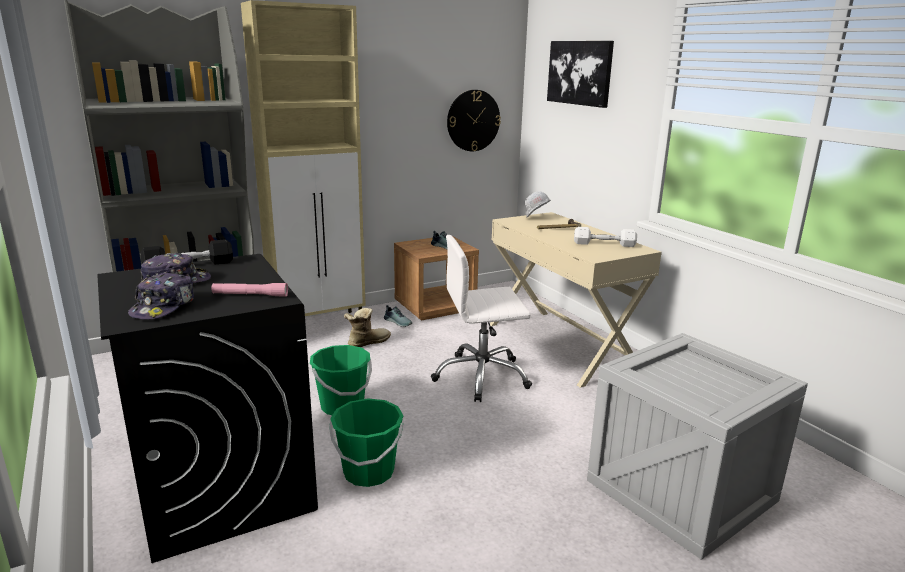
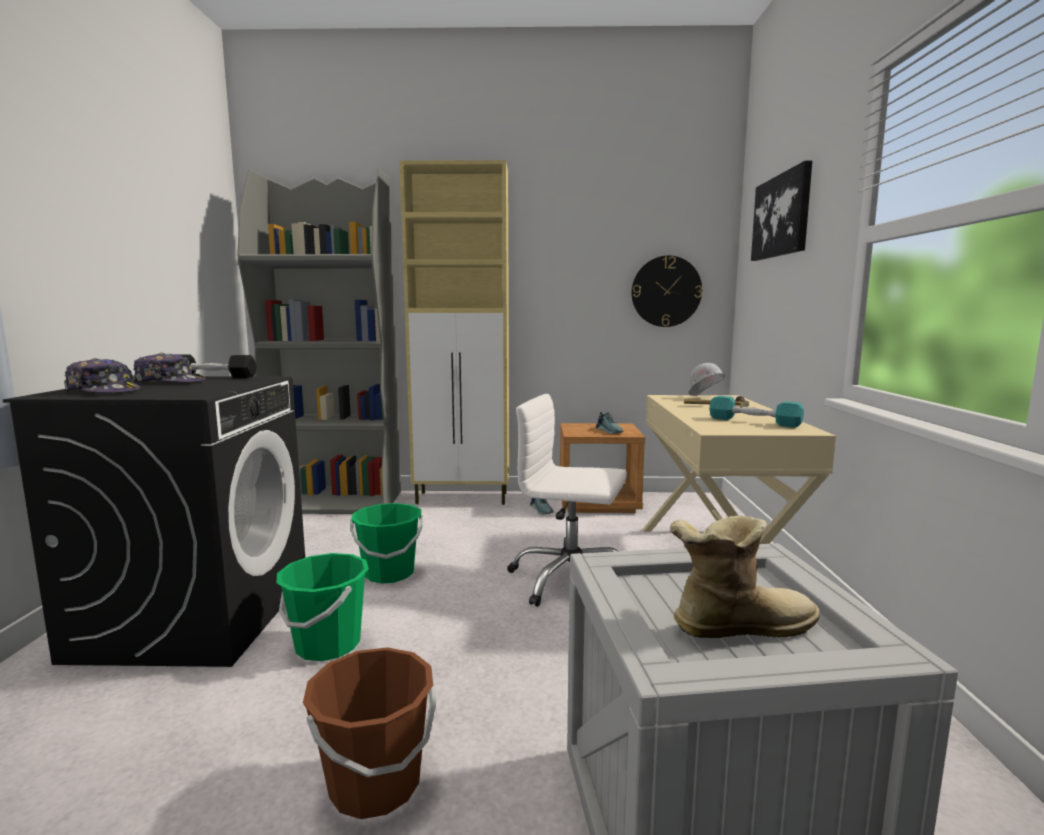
camera: 30 degrees right, 10 degrees down
(164, 307) = (104, 391): cap -> cap turned 105 degrees counterclockwise
(250, 295) = (186, 392): pink flashlight -> none
(367, 342) = (487, 522): boot -> boot (736, 626)
(509, 536) = (375, 784): none -> brown bucket
(604, 244) = (754, 422): white dumbbell -> turquoise dumbbell

